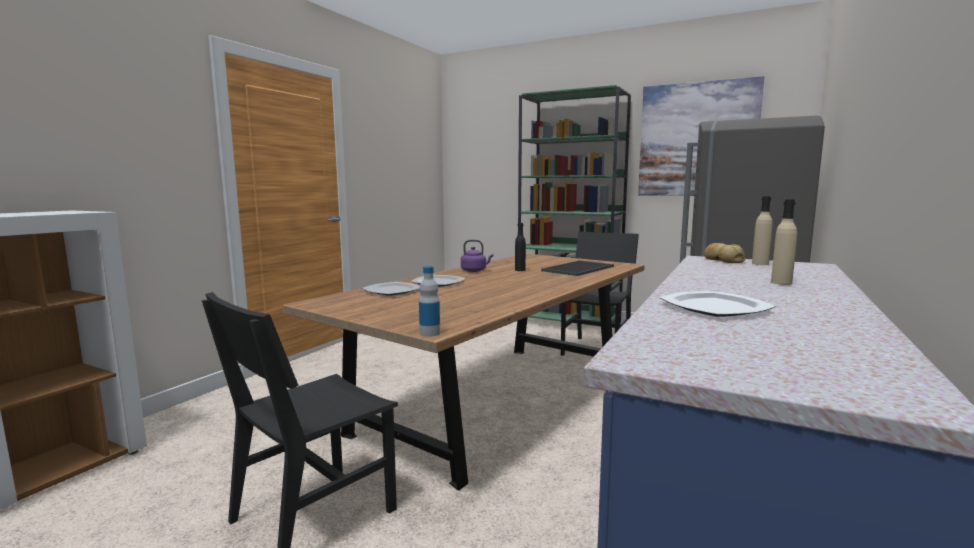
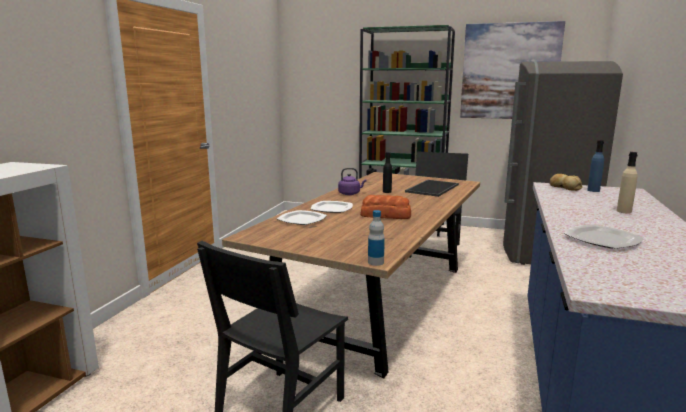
camera: 10 degrees left, 5 degrees up
(494, 290) = (386, 215): none -> bread
(760, 264) = (593, 190): beige bottle -> blue bottle

